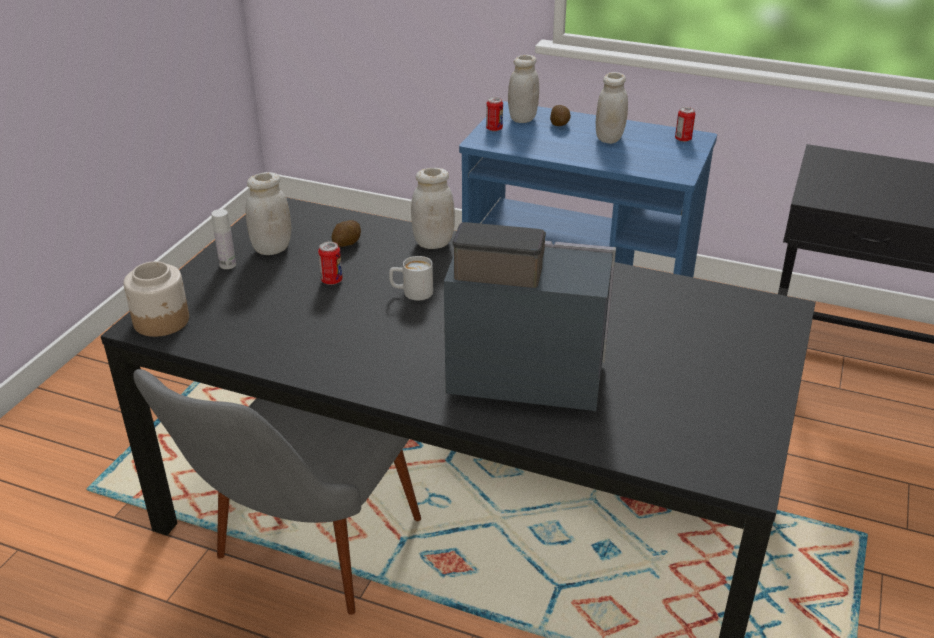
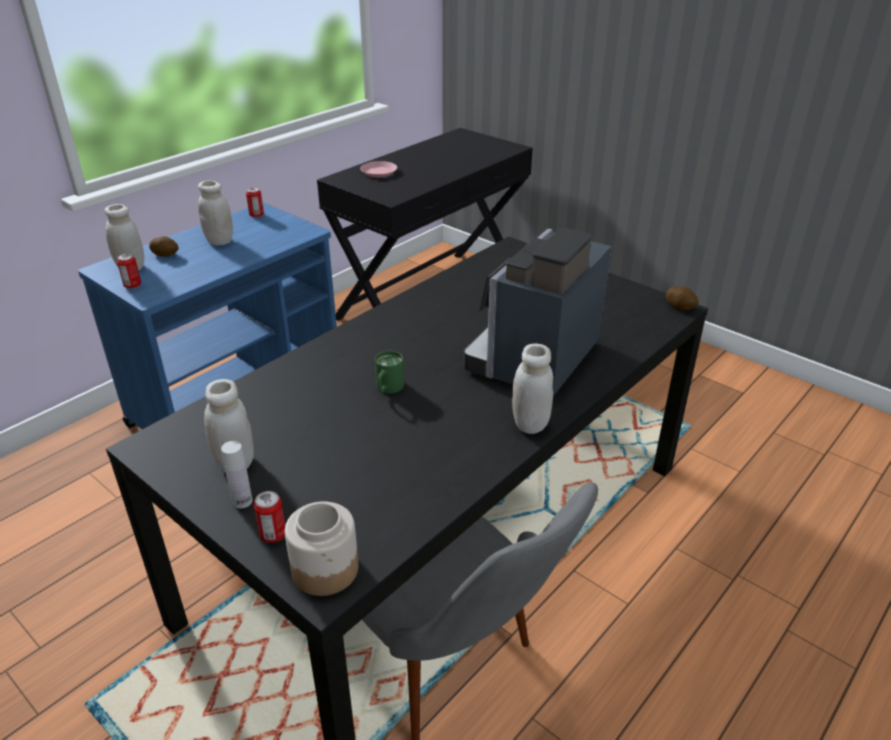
camera: 70 degrees left, 0 degrees up
(332, 280) = (332, 431): can -> can (273, 535)
(347, 244) = (270, 411): potato -> potato (680, 307)
(411, 292) = (387, 389): white mug -> green mug
(433, 243) = (312, 361): white jar -> white jar (530, 424)
(878, 172) = (378, 172): none -> pink plate

